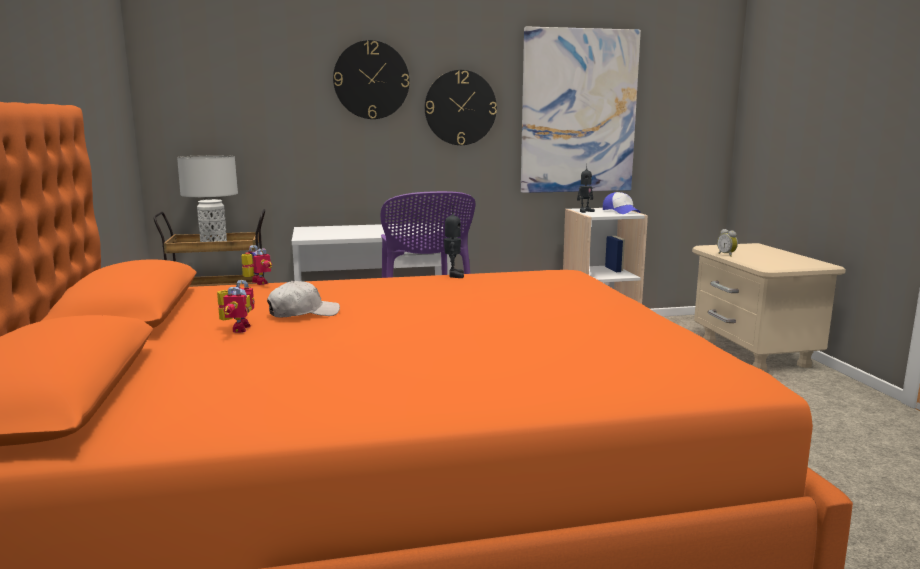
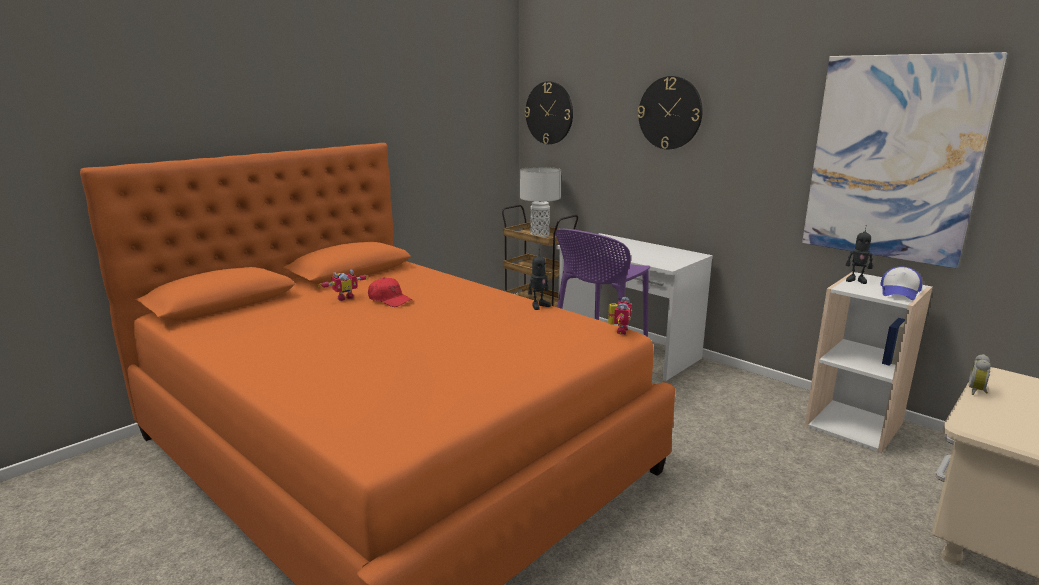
camera: 55 degrees right, 5 degrees up
(255, 283) = (438, 272): toy robot -> toy robot (618, 330)
(303, 313) = (389, 300): white cap -> red cap
(460, 108) = (748, 144): wall clock -> wall clock (549, 113)

